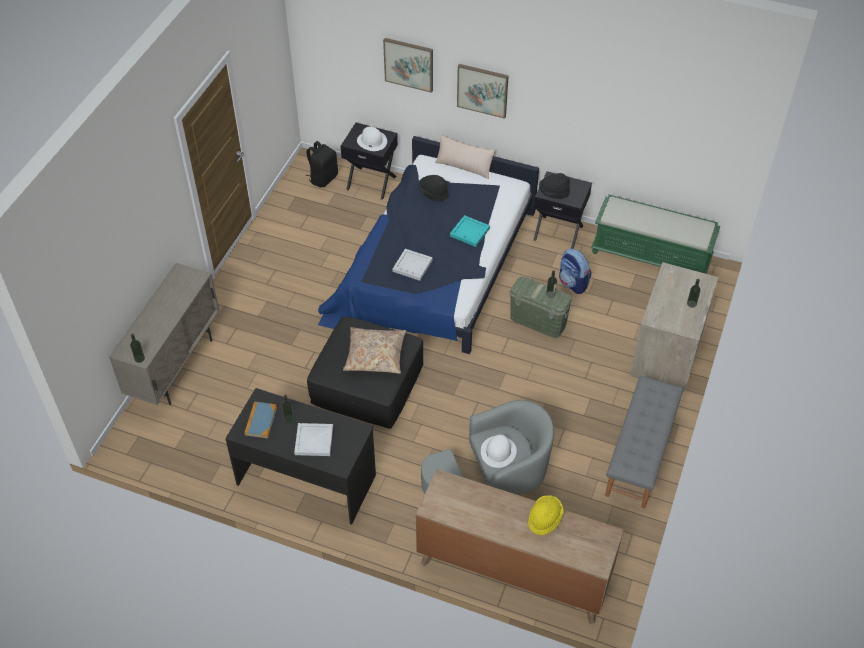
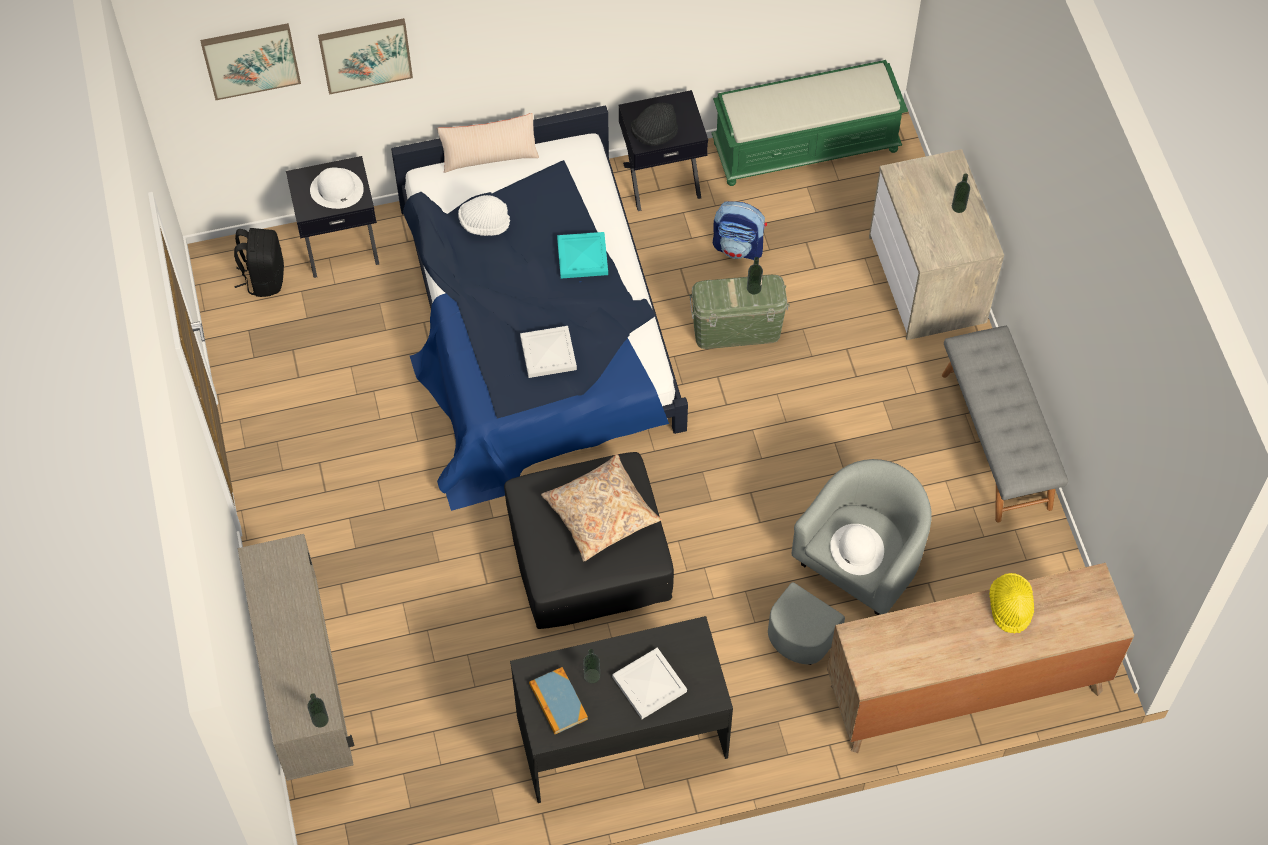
camera: 35 degrees left, 10 degrees up
(433, 193) = (484, 223): black hat -> white hat
(482, 90) = (495, 40): picture -> picture (251, 59)

